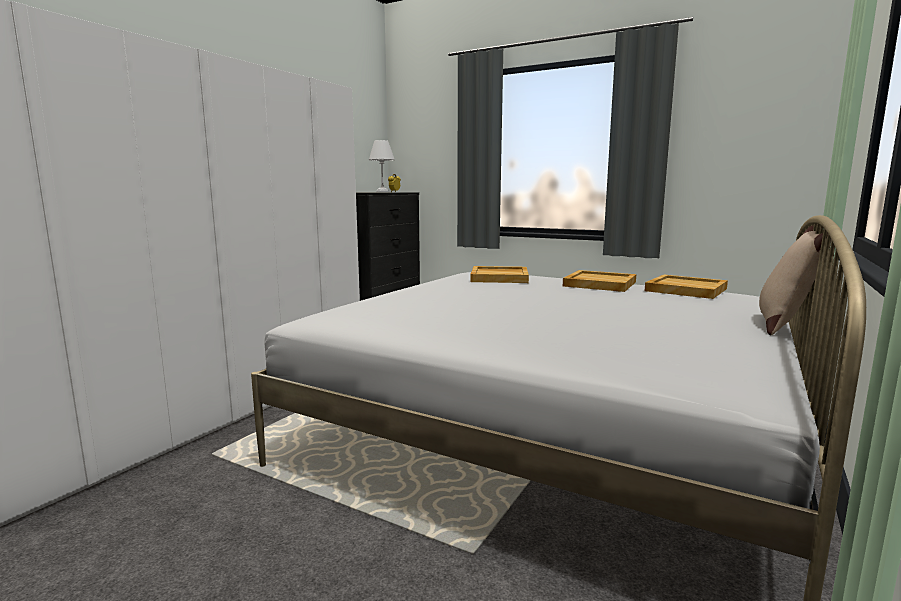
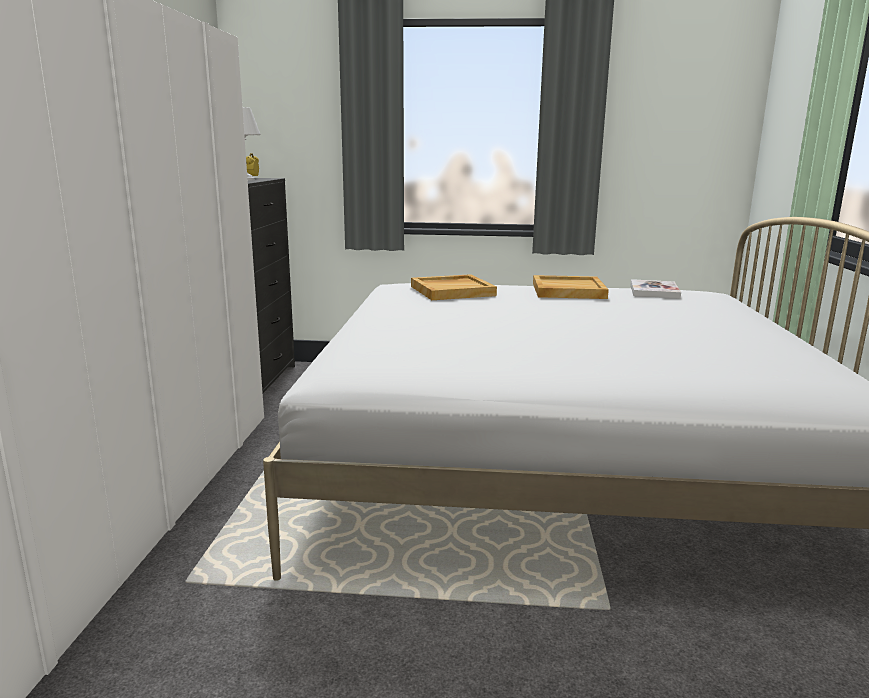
camera: 25 degrees left, 5 degrees up
(685, 290) = (654, 291): beige tray -> book
(784, 325) = (785, 323): beige pillow -> none

